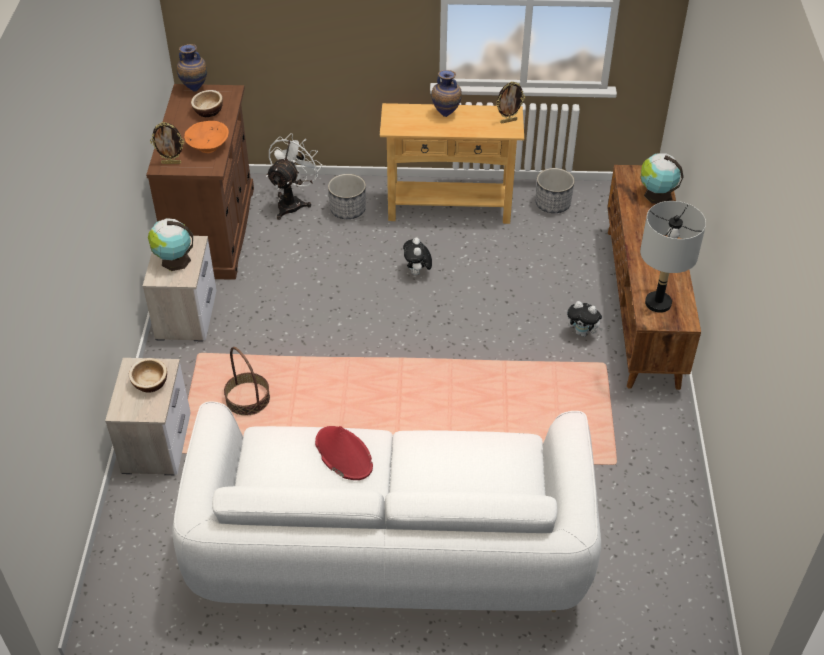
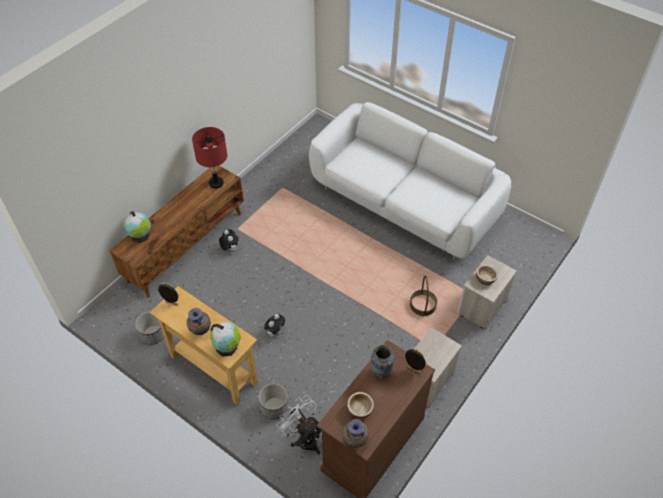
camera: 145 degrees left, 5 degrees up
(174, 261) = (434, 353): globe -> globe (227, 348)
(208, 147) = (381, 371): orange bowl -> vase
(293, 202) = (304, 438): white fan -> white fan turned 75 degrees clockwise
(343, 454) = (416, 193): red hat -> none
(657, 303) = (216, 183): grey table lamp -> red table lamp

